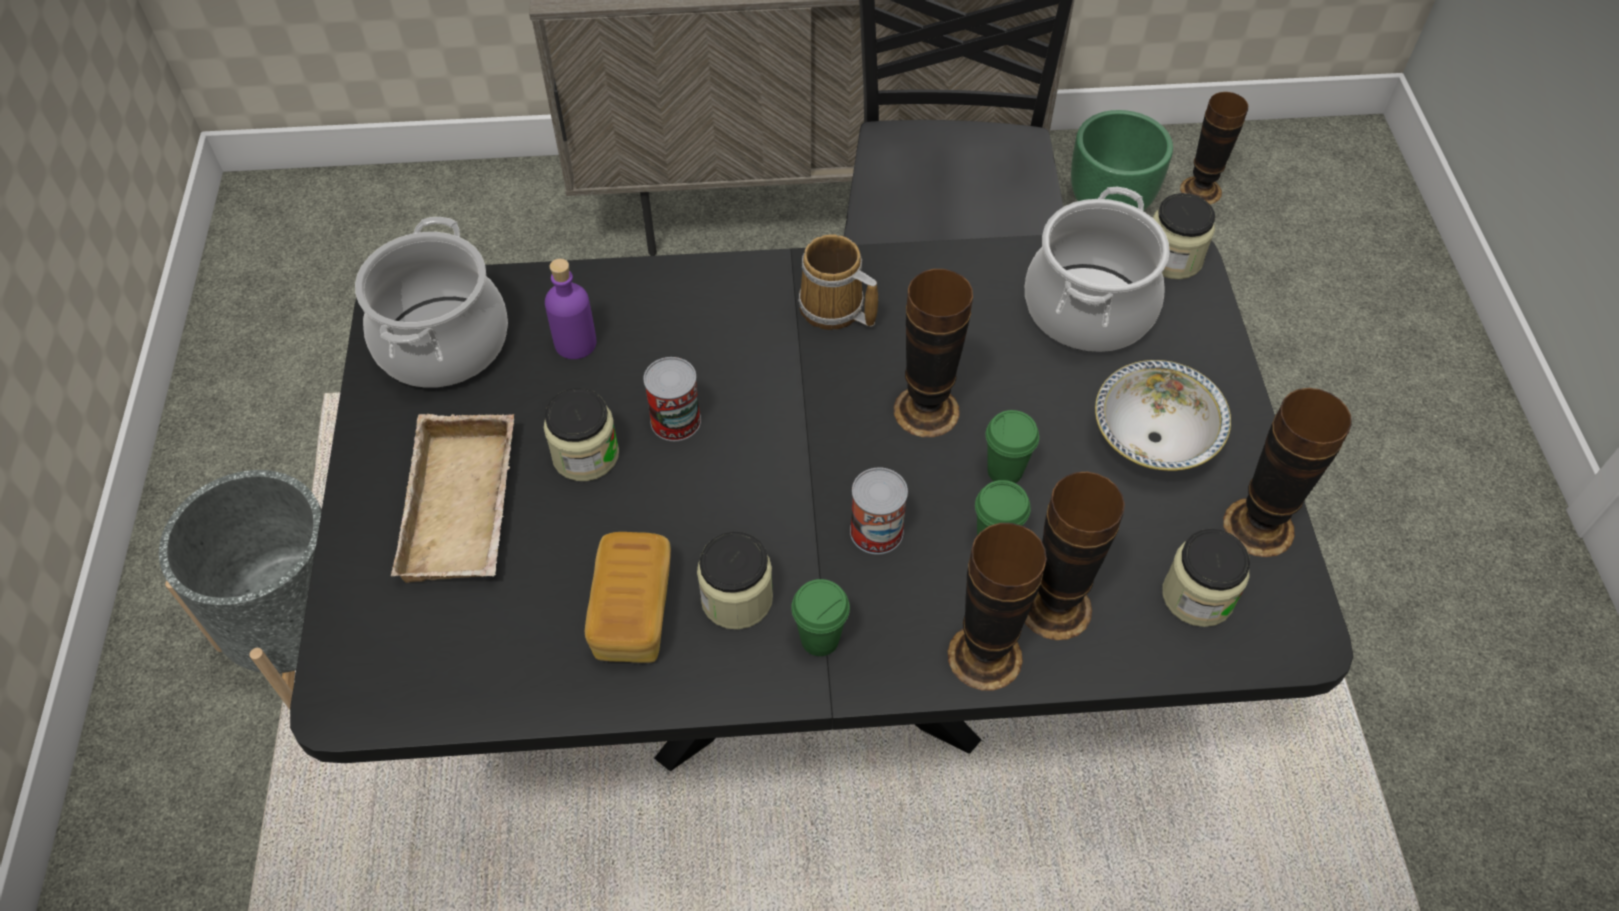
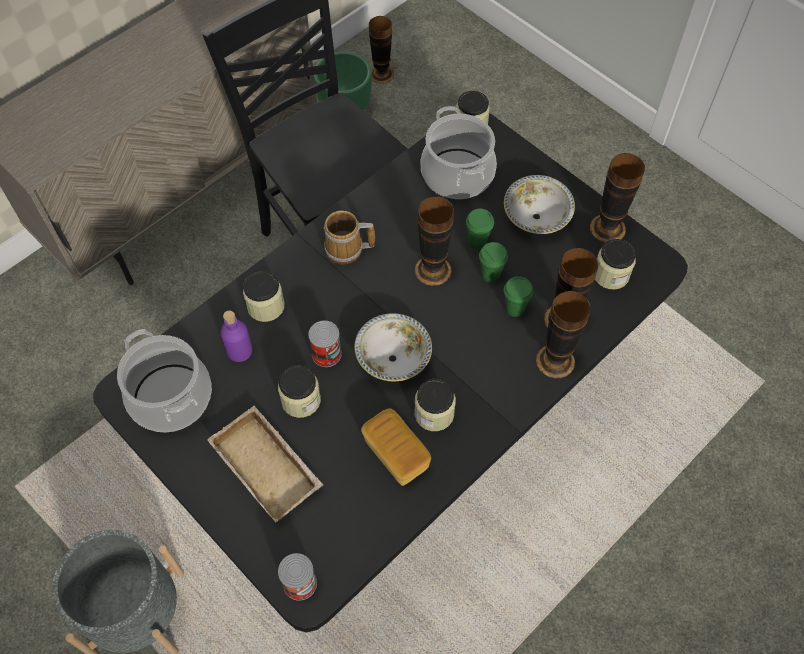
camera: 40 degrees left, 5 degrees up
(661, 312) = (266, 306): none -> jar
(755, 487) = (393, 358): none -> bowl
(820, 639) = (485, 404): green cup -> green cup (477, 241)
(876, 531) = (463, 340): can -> can (300, 583)

